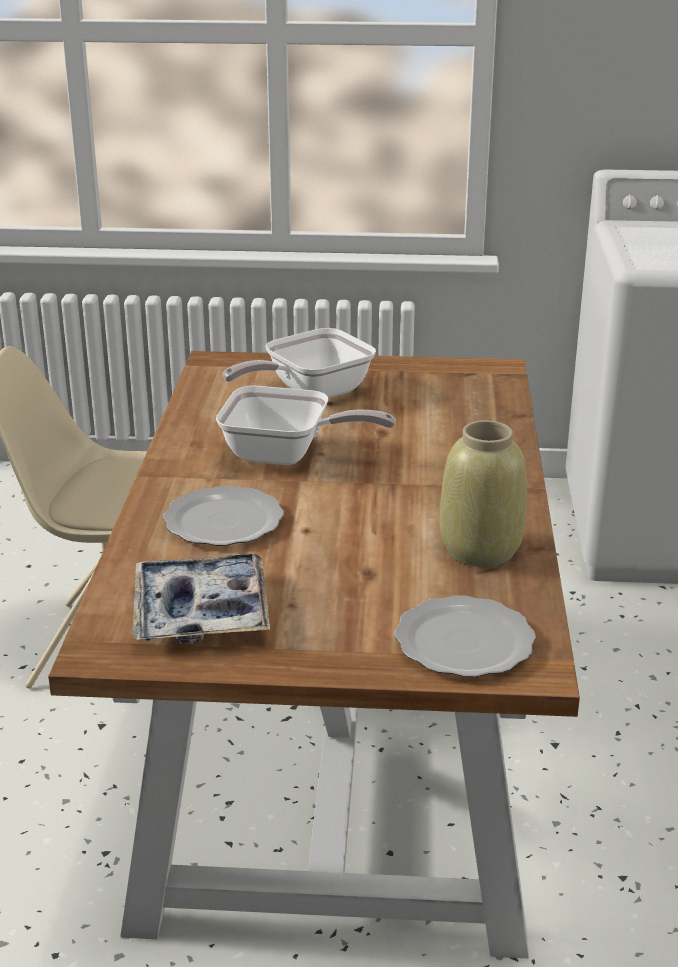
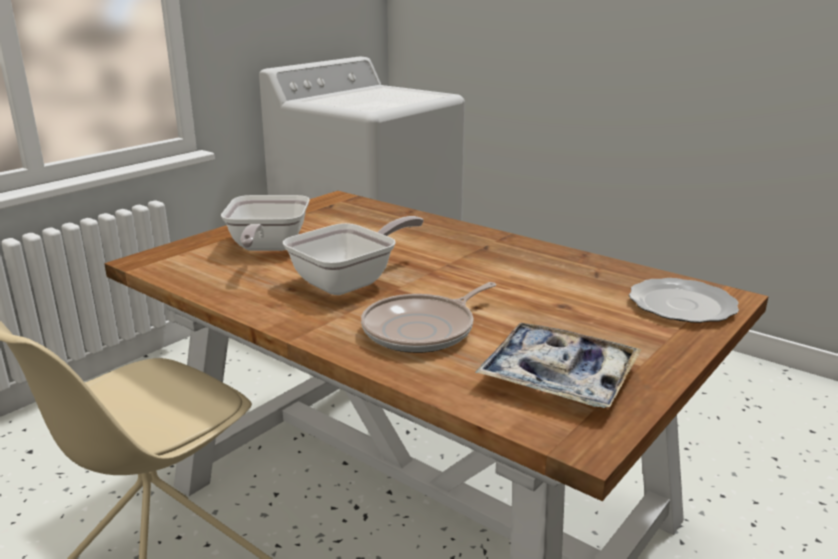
camera: 55 degrees left, 5 degrees down
(224, 522) = (423, 330): plate -> frying pan
(481, 549) = (568, 268): beige vase -> none

